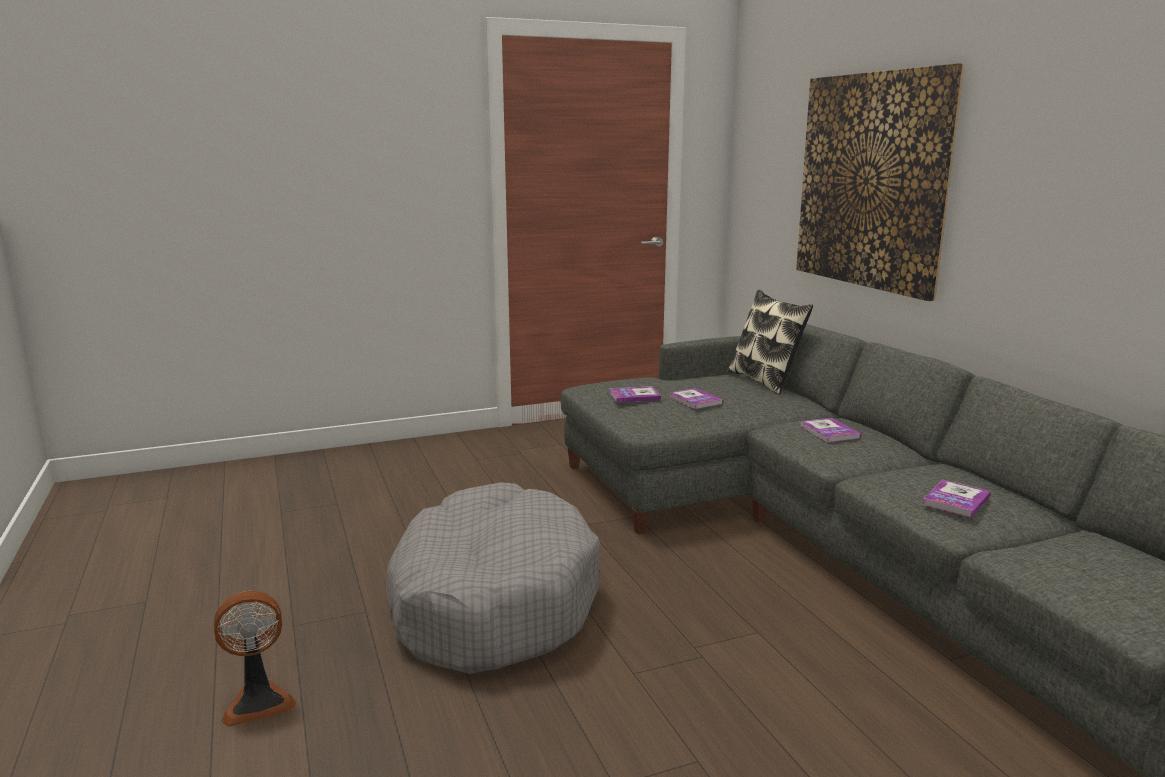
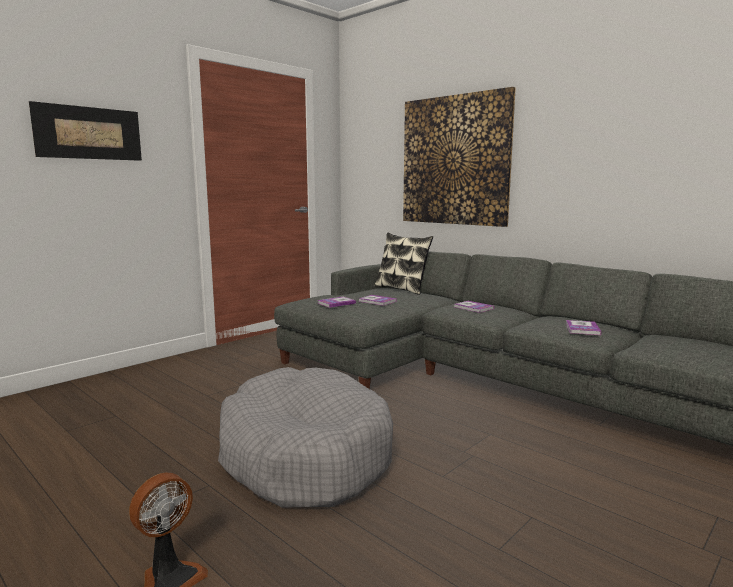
camera: 25 degrees left, 5 degrees down
(352, 149) = (89, 133): none -> picture

